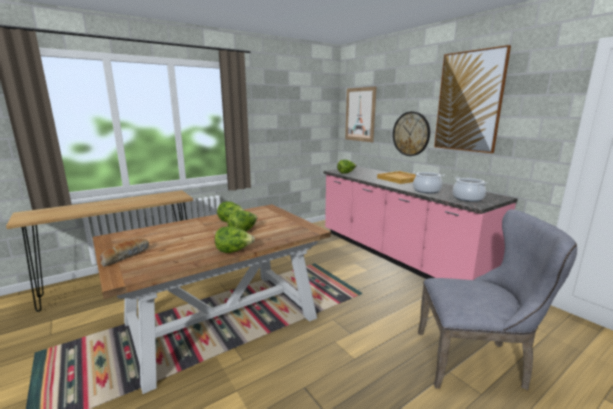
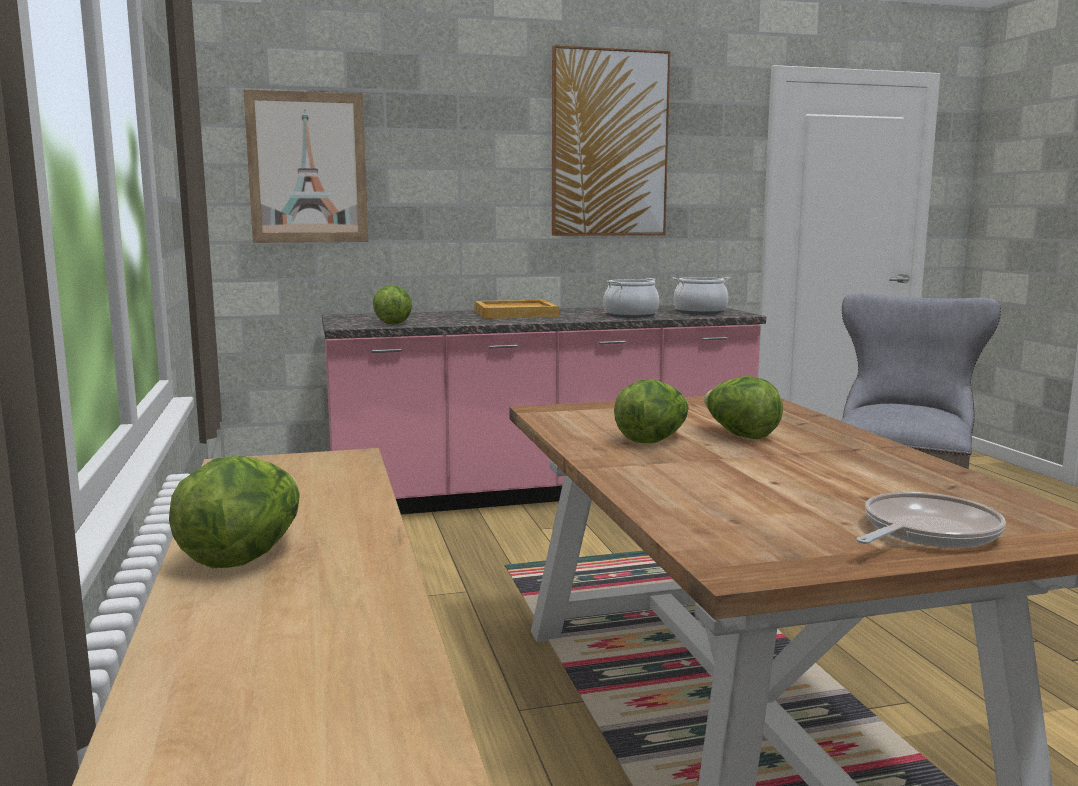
camera: 70 degrees left, 5 degrees down
(126, 256) = (925, 532): bread -> frying pan
(234, 251) = (879, 446): lettuce -> lettuce (244, 555)
(411, 134) = (486, 212): wall clock -> none

